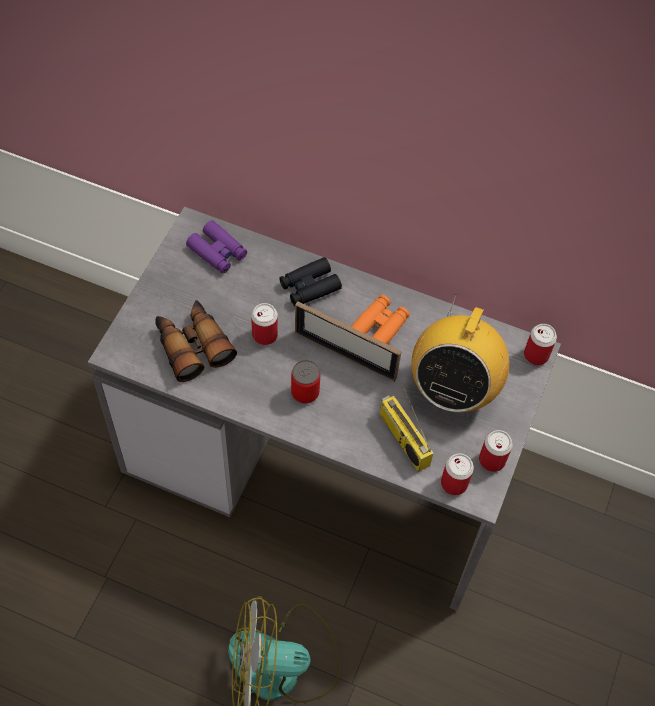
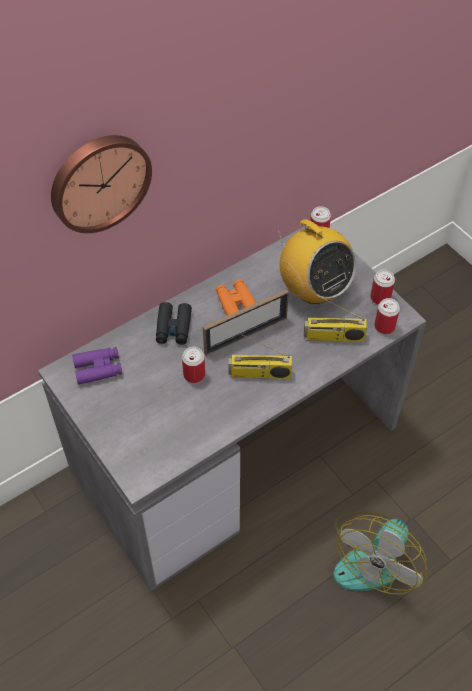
camera: 55 degrees left, 5 degrees down
(192, 345) = (169, 424): binoculars -> none
(295, 83) = (99, 181): none -> wall clock
(305, 392) = (259, 374): can -> radio

